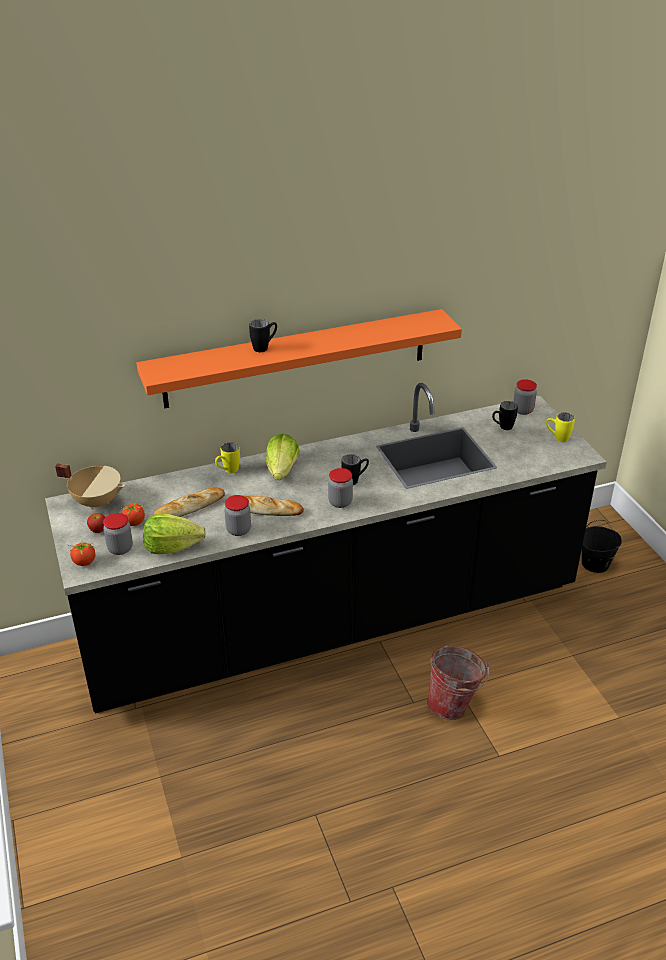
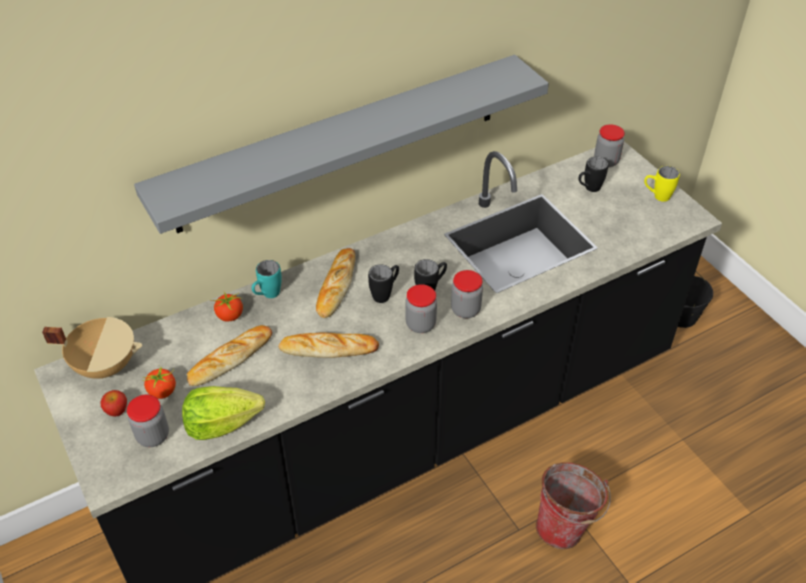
camera: 10 degrees left, 10 degrees up
(84, 562) = (109, 465): tomato -> tomato (229, 316)
(228, 471) = (267, 295): yellow mug -> turquoise mug
(238, 530) = (302, 385): jar -> jar (465, 310)
(264, 347) = (303, 140): black mug -> black mug (385, 293)
(282, 471) = (336, 286): lettuce -> bread
(296, 358) = (340, 143): orange shelf -> grey shelf

